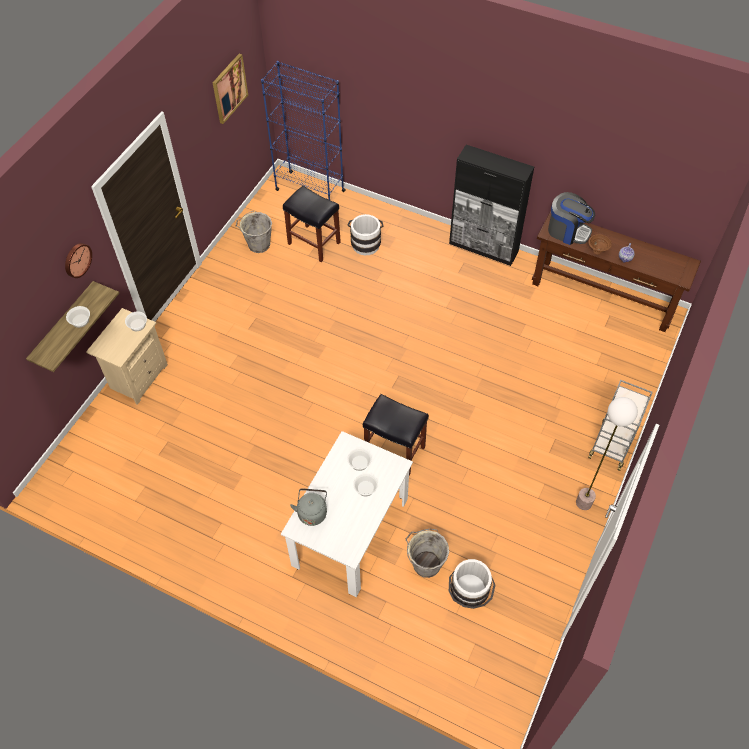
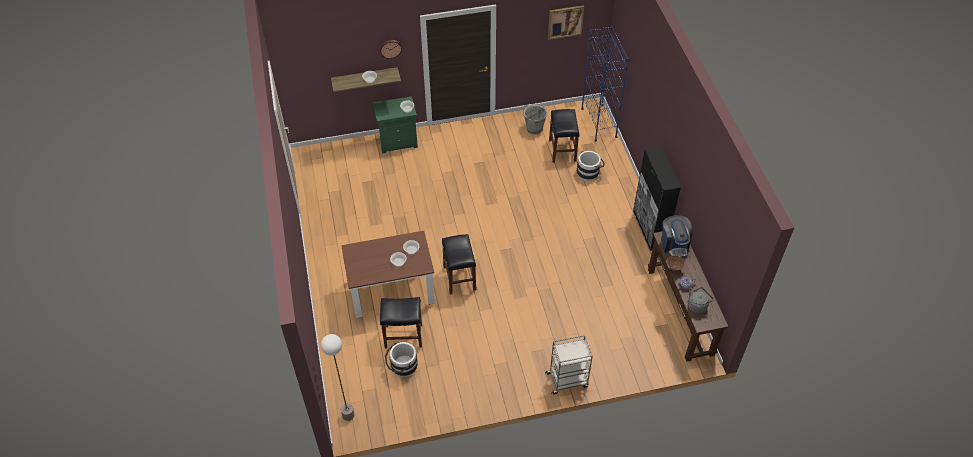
camera: 50 degrees right, 5 degrees down
(138, 377) = (398, 141): beige nightstand -> green nightstand
(312, 512) = (364, 249): grey kettle -> grey kettle (698, 306)
(350, 532) = (391, 291): white dining table -> brown dining table
(425, 563) = (403, 336): grey bucket -> black stool
(584, 503) = (512, 389): floor lamp -> floor lamp (348, 415)

